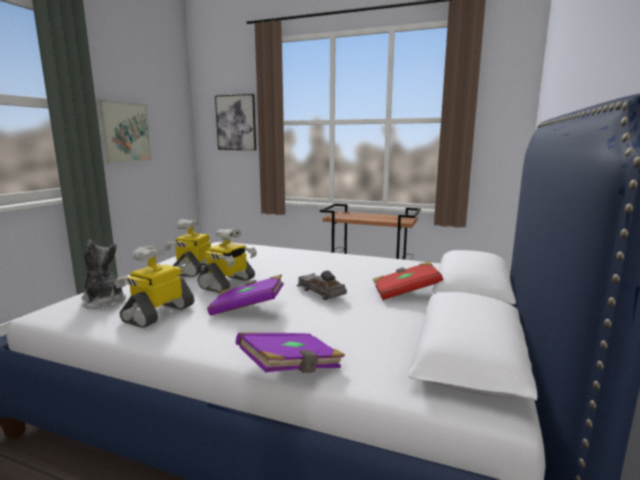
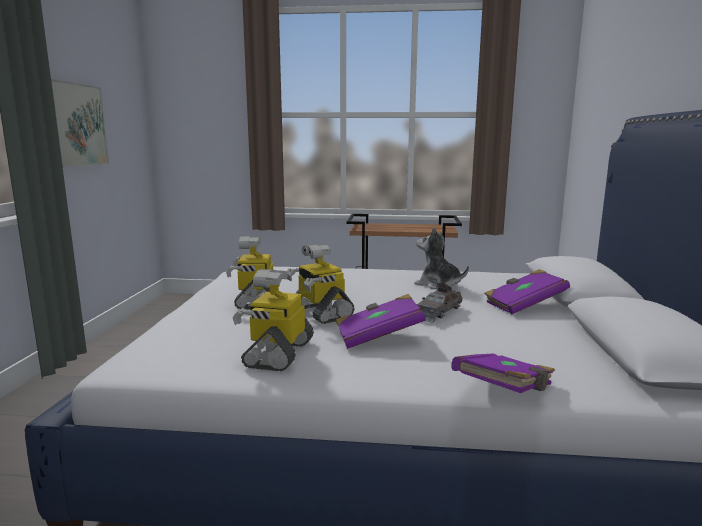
camera: 15 degrees left, 0 degrees up
(103, 301) = (185, 347): plush toy -> plush toy (438, 284)
(228, 283) = (320, 312): toy robot -> toy robot turned 135 degrees clockwise
(236, 122) = (213, 114): picture -> none
(320, 291) = (437, 312): grey toy car -> grey toy car turned 90 degrees counterclockwise
(405, 293) = (524, 305): red book -> purple book

